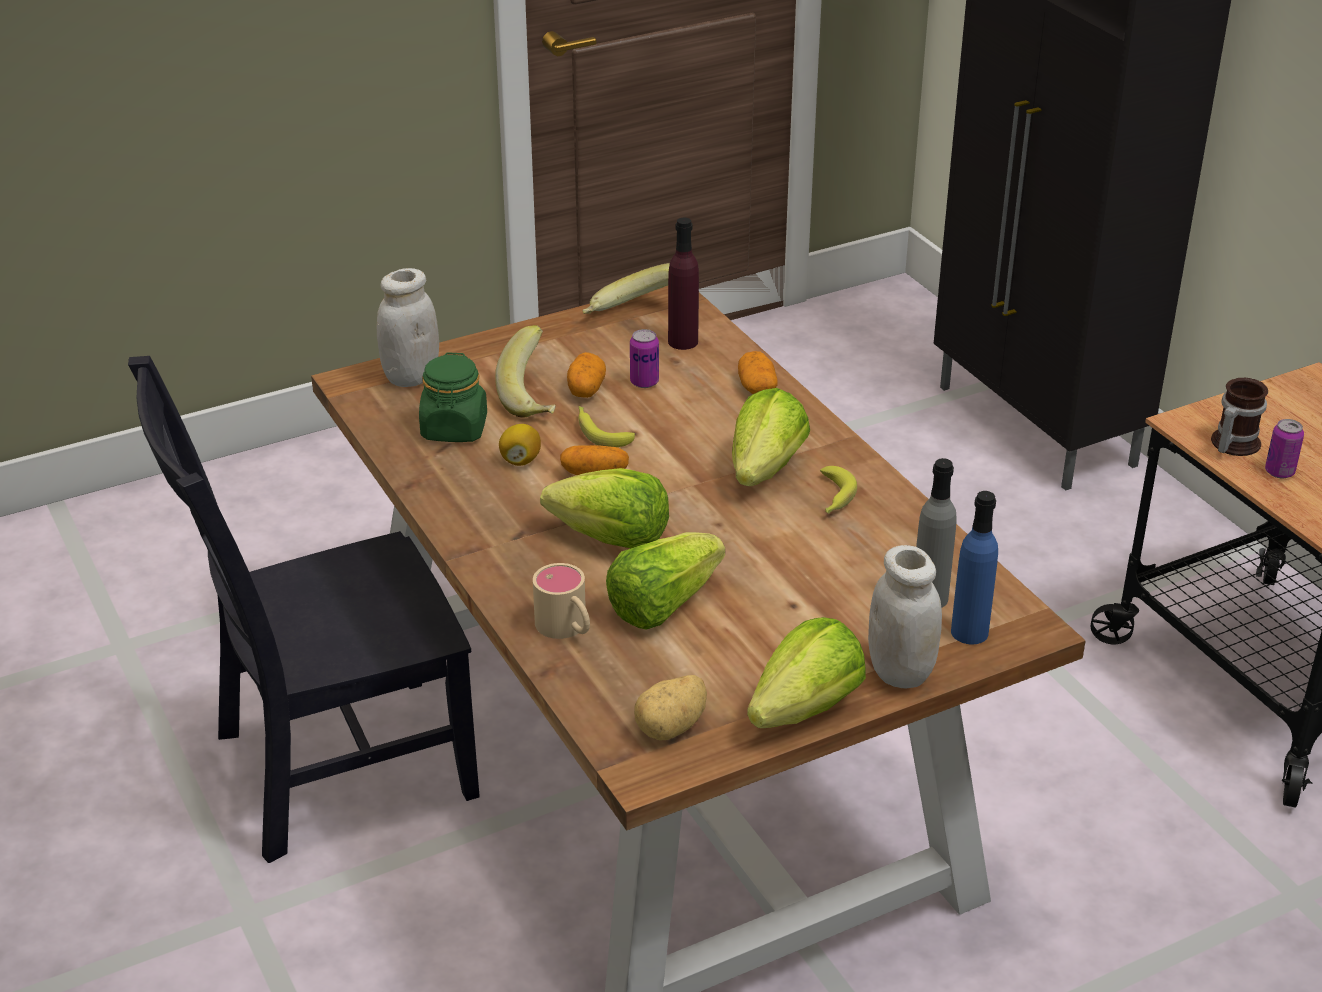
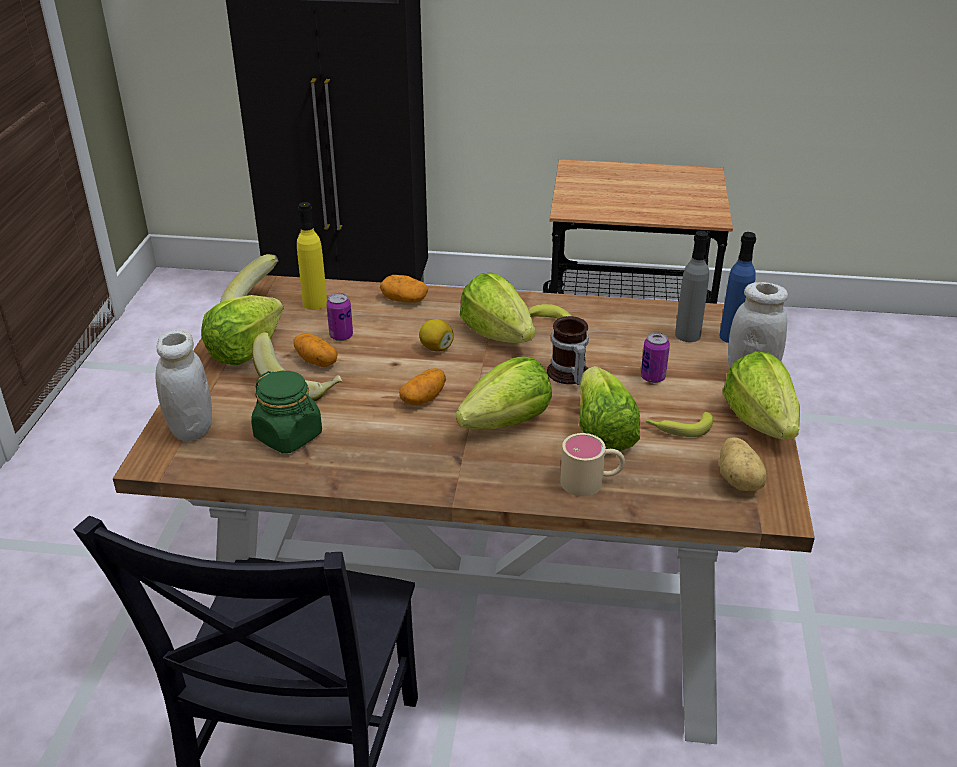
camera: 55 degrees left, 0 degrees up
(520, 460) = (367, 422): lemon -> lemon (436, 348)
(556, 345) = (245, 351): none -> lettuce
(600, 431) = (376, 376): banana -> banana (678, 428)
(683, 342) = (315, 303): purple bottle -> yellow bottle
(1231, 444) = (600, 208): mug -> mug (567, 375)
(1279, 472) = (638, 208): can -> can (652, 377)

